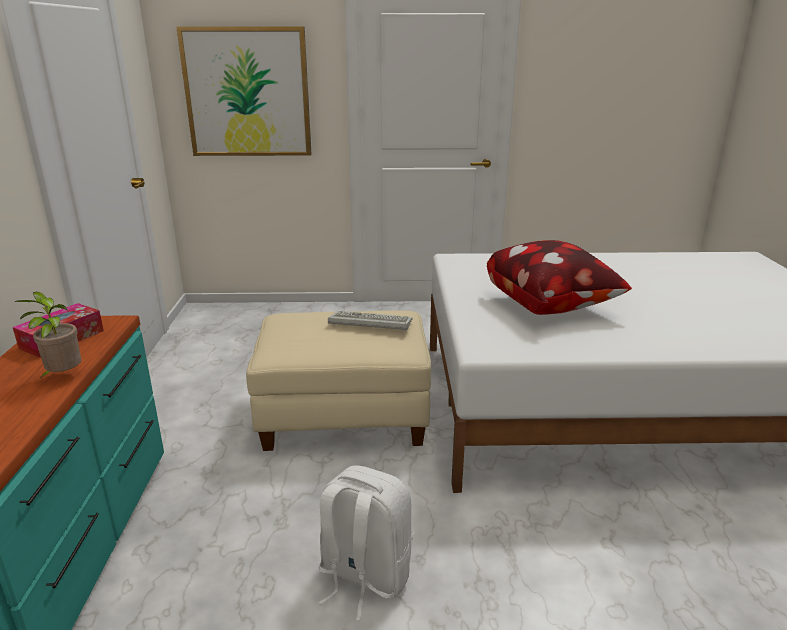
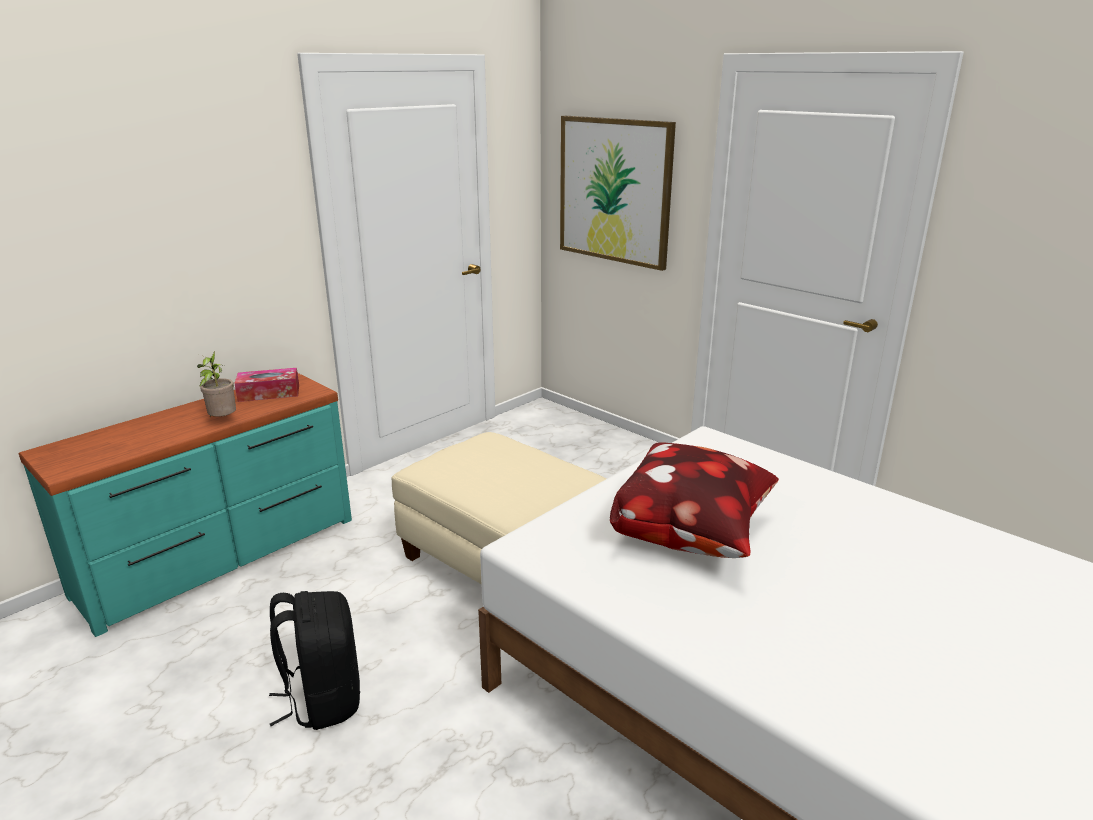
camera: 45 degrees right, 0 degrees up
(363, 576) = (323, 699): white backpack -> black backpack
(368, 323) = (532, 475): keyboard -> none

